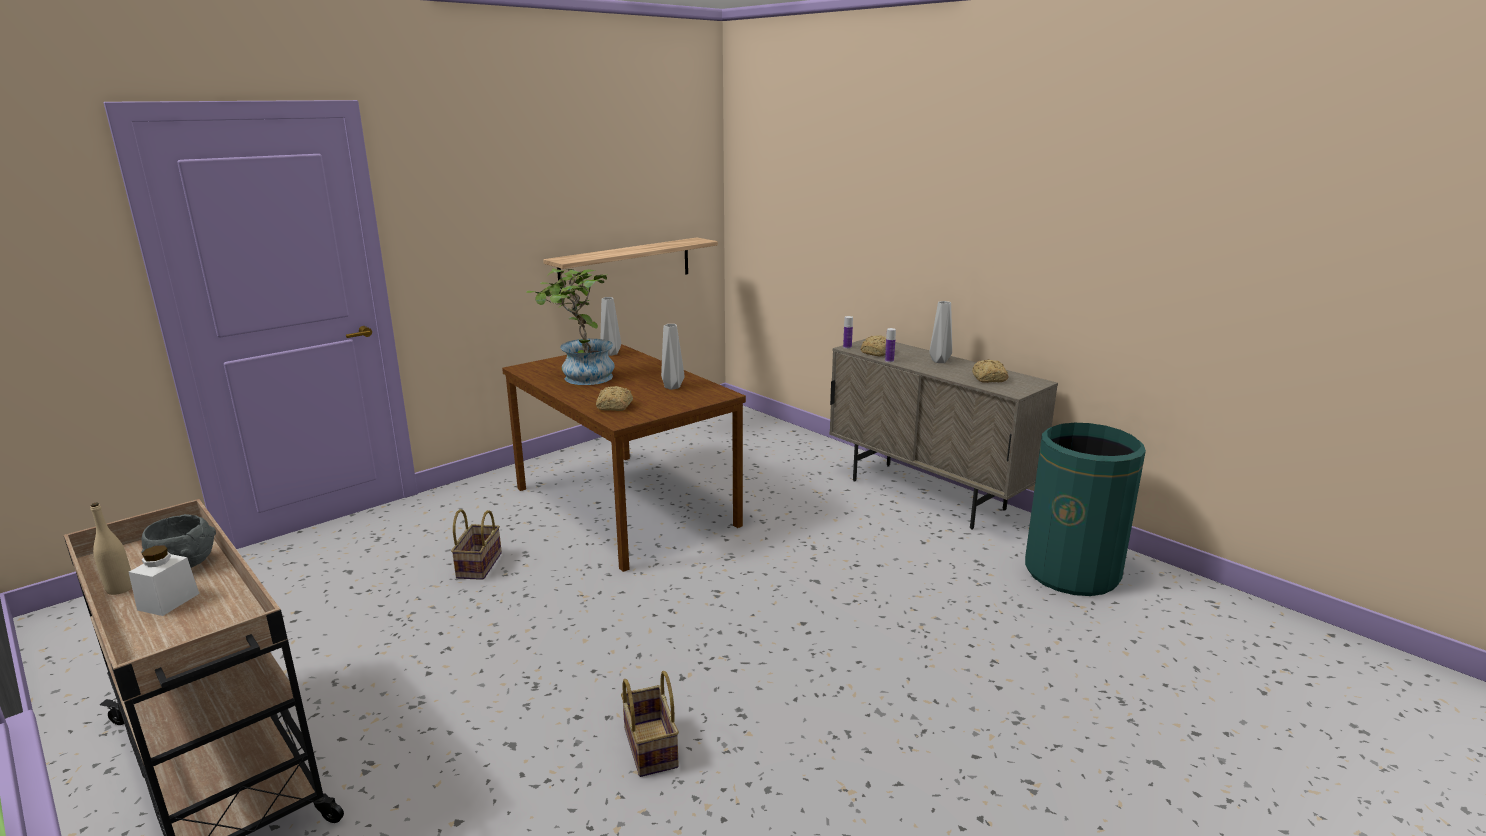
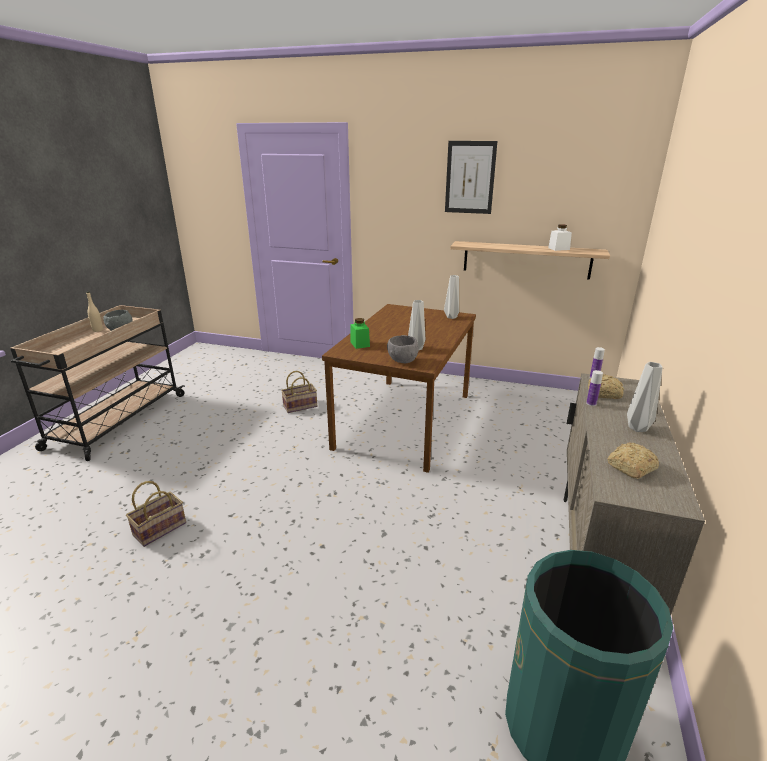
camera: 60 degrees right, 5 degrees up
(168, 601) = (88, 340): white jar -> white jar (558, 249)
(549, 172) = (470, 177): none -> picture
(580, 378) = (396, 323): potted plant -> none
(614, 407) = (360, 344): bread -> green jar
(695, 399) = (402, 361): none -> grey bowl

